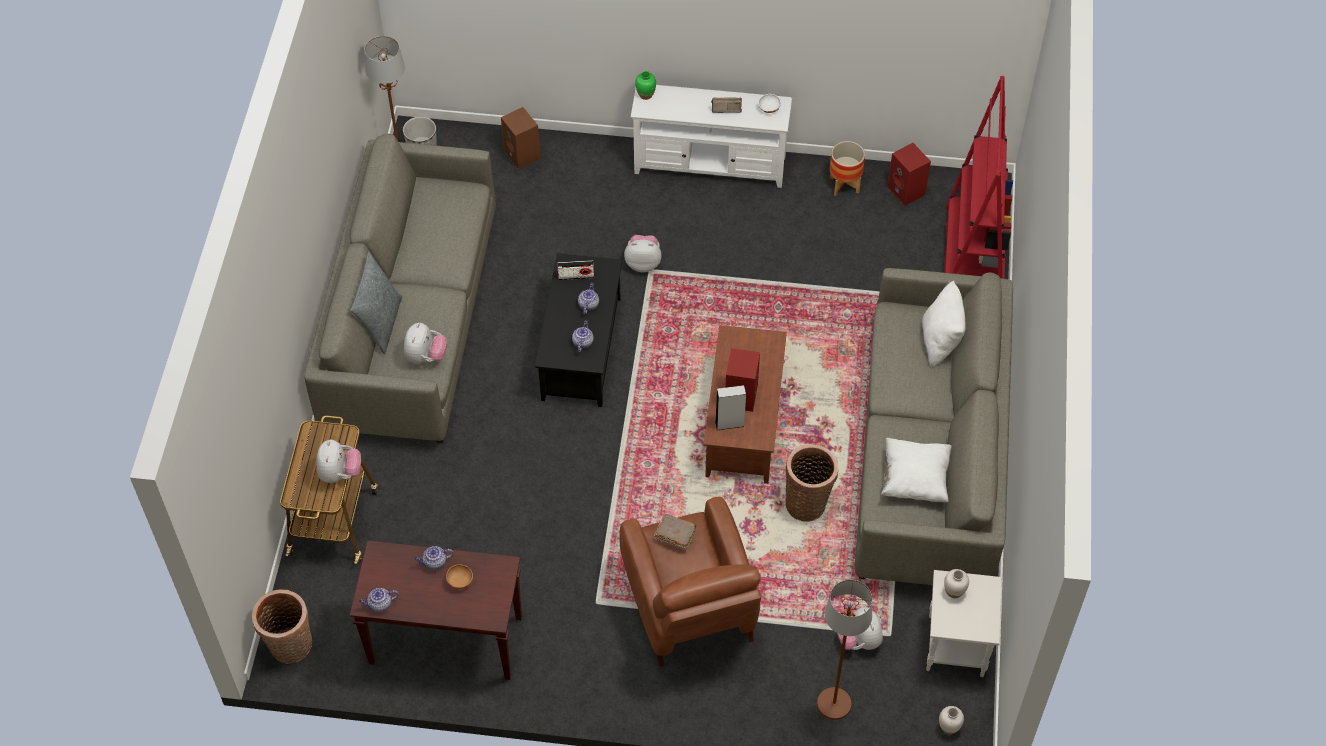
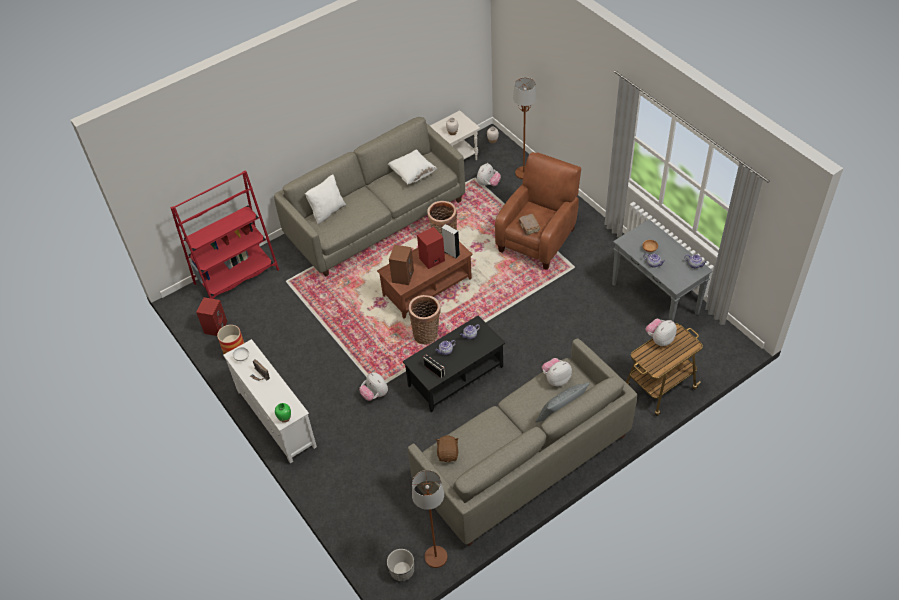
camera: 130 degrees left, 5 degrees down
(290, 648) = (730, 346): basket -> basket (426, 334)
(444, 641) = (655, 299): brown console table -> grey console table
(457, 202) = (448, 454): none -> brown plush toy
(523, 155) = (355, 512): brown speaker -> brown speaker (402, 276)

